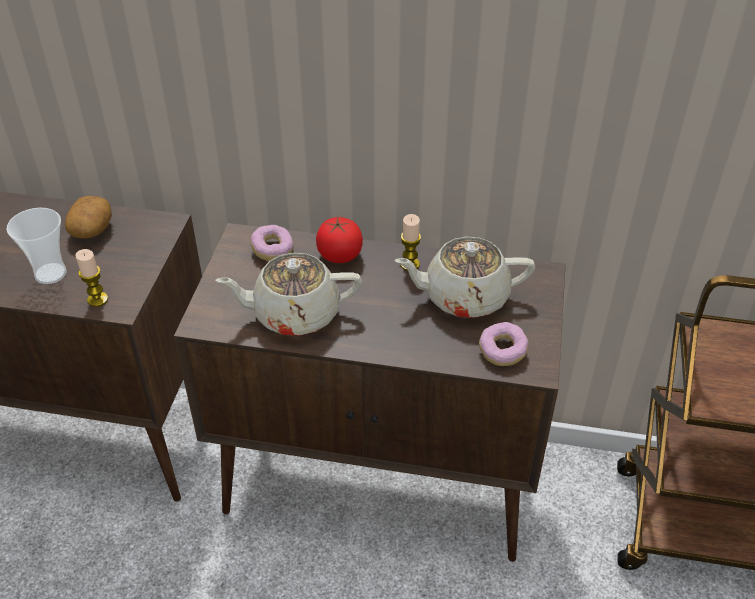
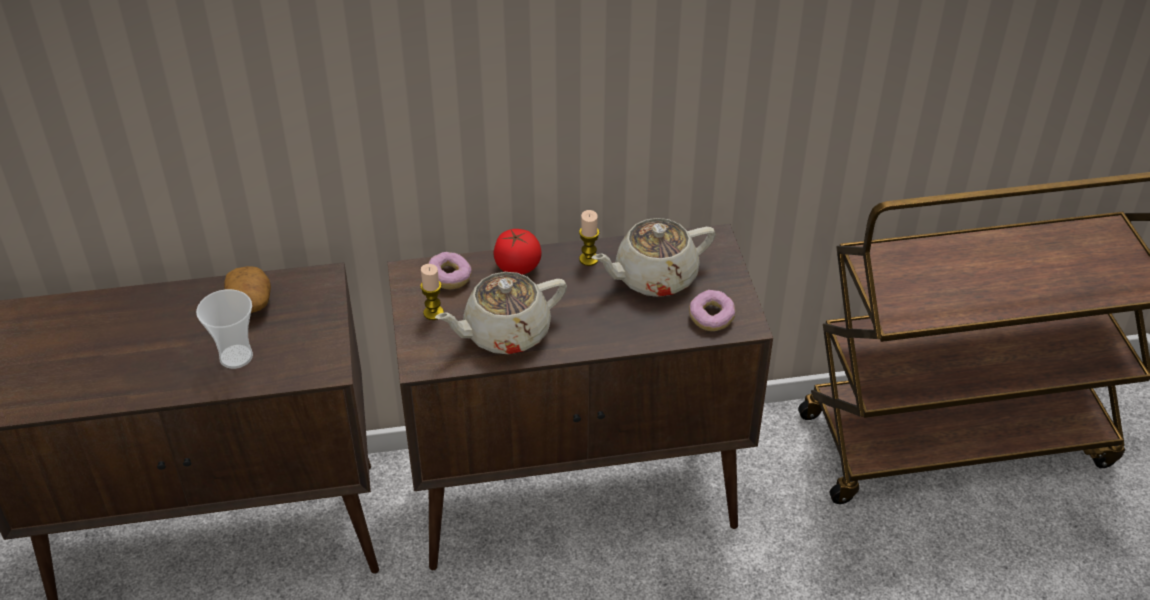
camera: 20 degrees left, 0 degrees up
(97, 299) = (302, 369): candle -> candle (433, 313)

